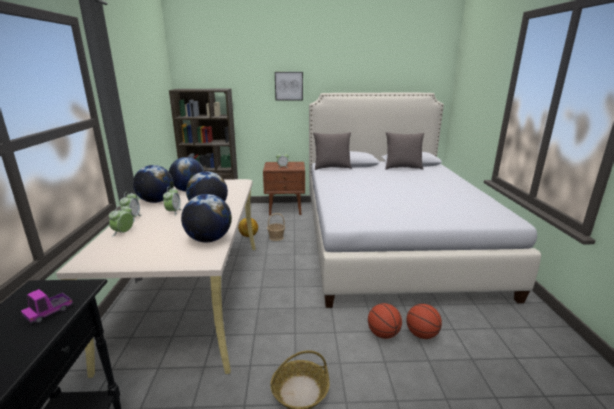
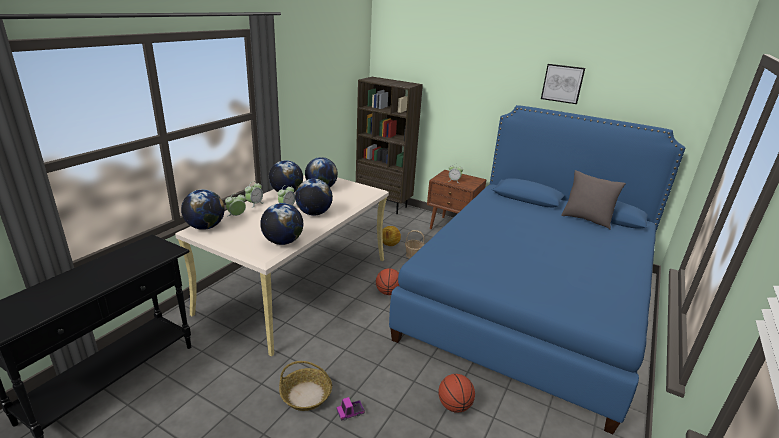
camera: 30 degrees right, 5 degrees up
(49, 312) = (142, 260): toy truck -> toy truck (350, 412)
(96, 253) = (205, 227): none -> globe
(289, 86) = (484, 90): picture -> picture (562, 83)
(332, 168) = (499, 197): grey pillow -> none
(383, 334) = (418, 387): basketball -> basketball (388, 292)
(389, 240) = (530, 301): white bed -> blue bed

